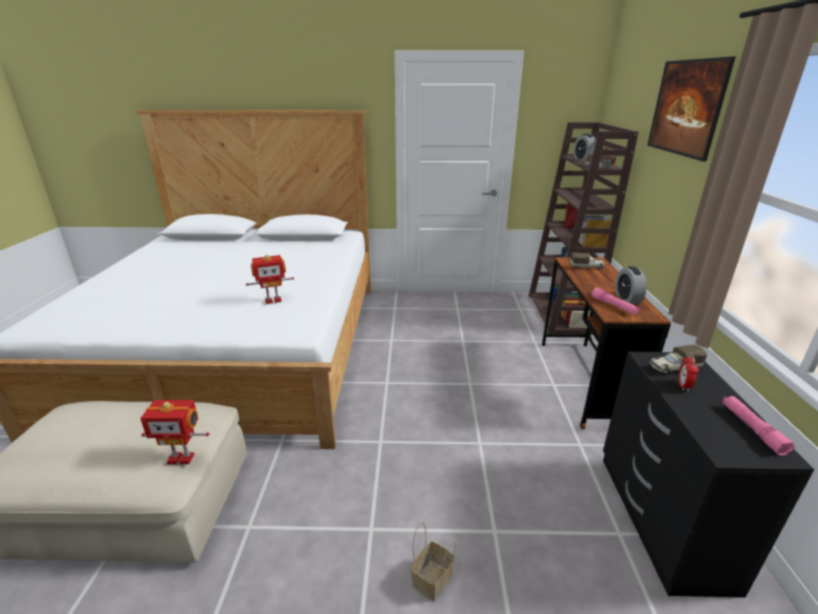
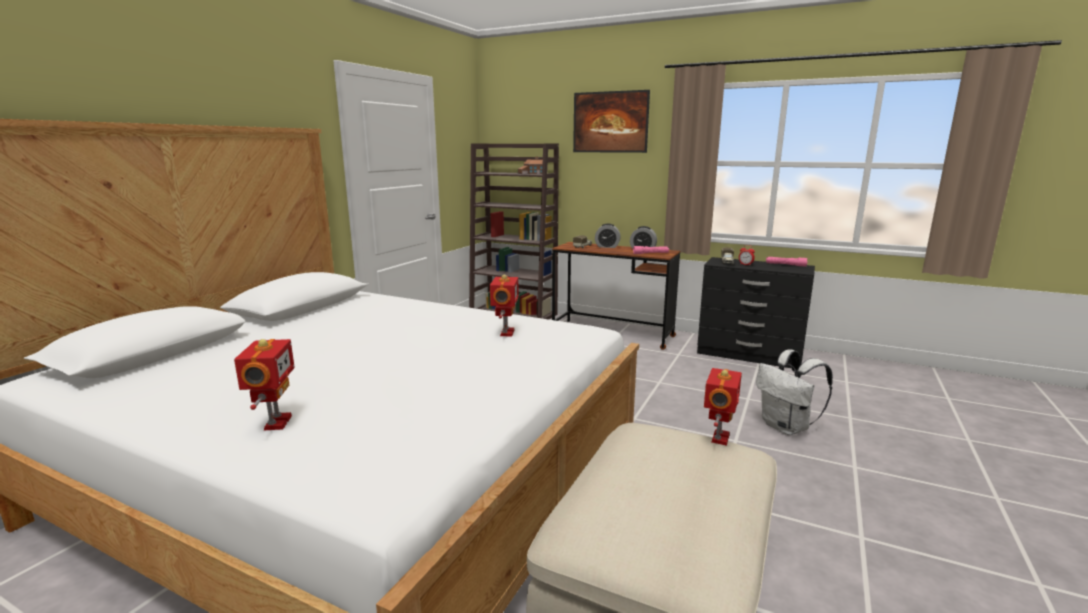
camera: 65 degrees left, 10 degrees down
(114, 283) = (275, 423): none -> toy robot
(432, 581) = (786, 427): basket -> white backpack
(583, 159) = (501, 173): alarm clock -> alarm clock (607, 246)

